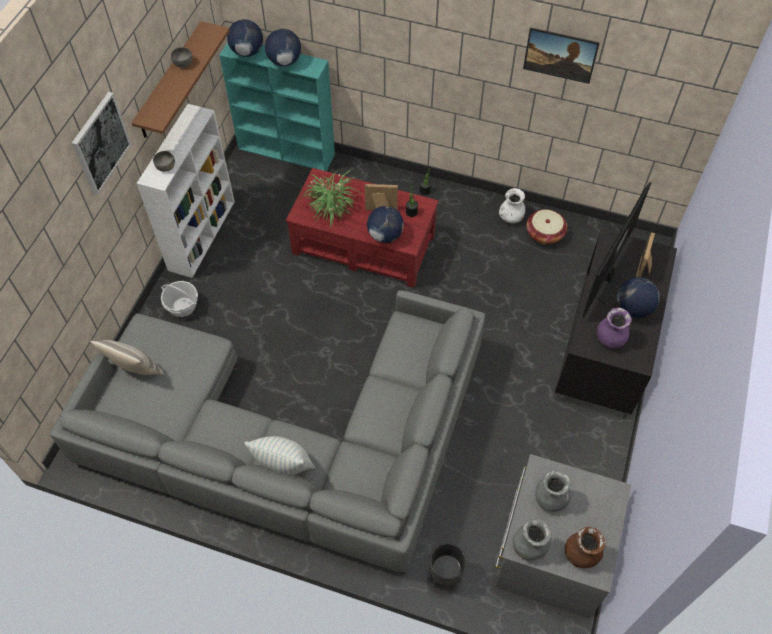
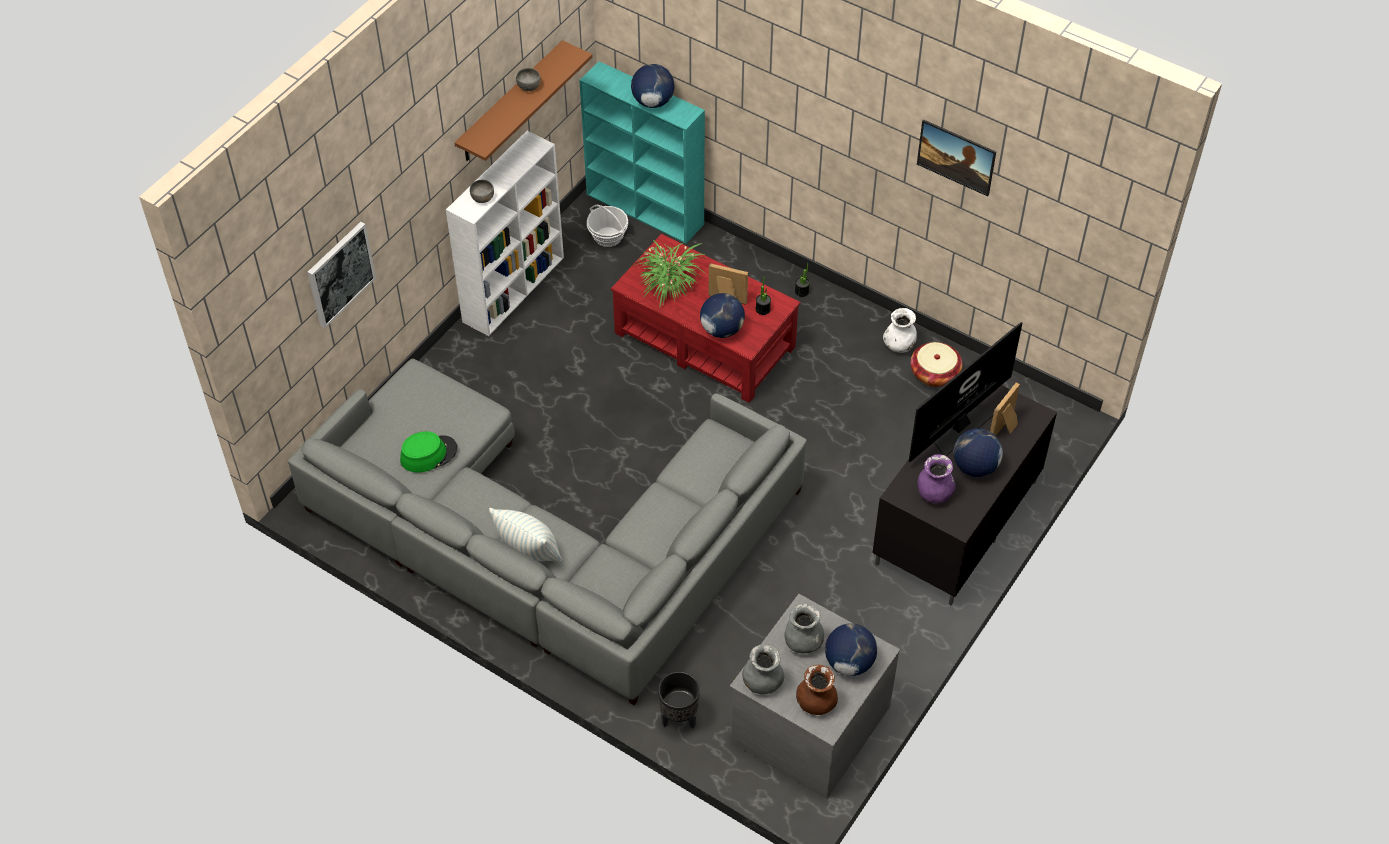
camera: 15 degrees right, 5 degrees down
(100, 143) = (415, 158): picture -> picture (340, 274)
(135, 370) = (395, 418): pillow -> none
(172, 396) = (428, 454): none -> green hat
(183, 307) = (468, 367): basket -> basket (608, 237)
(247, 52) = (612, 82): globe -> globe (849, 662)

